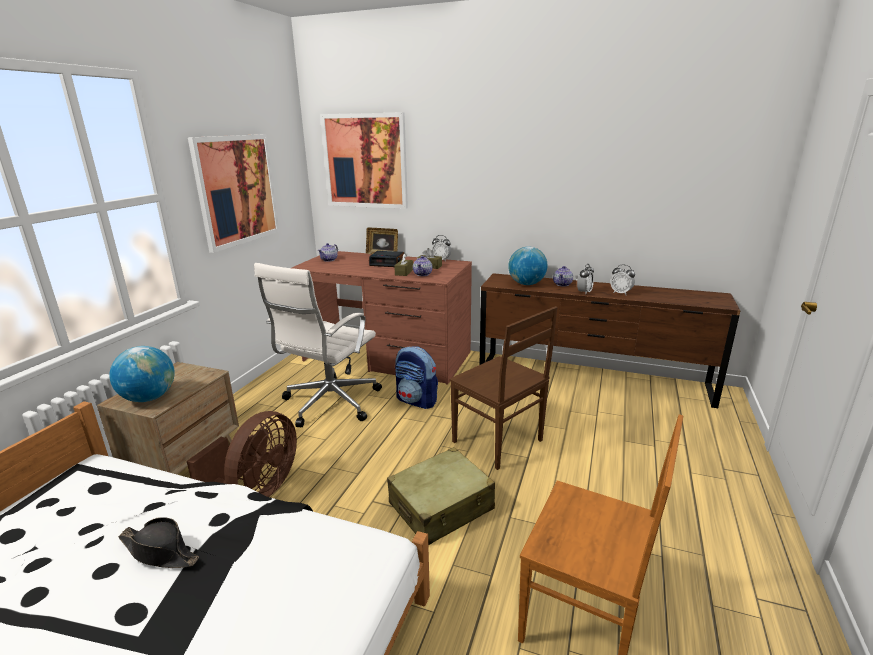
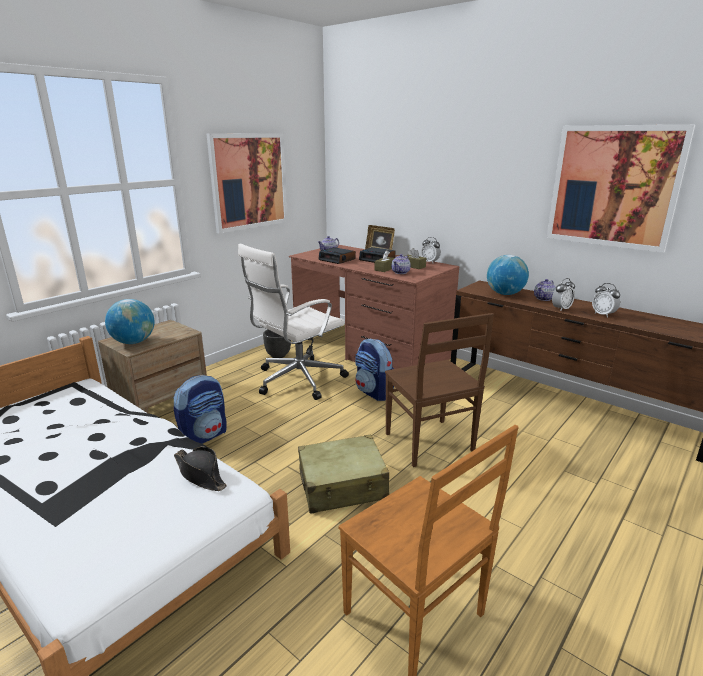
camera: 20 degrees right, 0 degrees up
(160, 552) = (86, 453): black hat -> black hat (200, 474)
(257, 490) = (204, 436): brown fan -> backpack
(292, 380) = (278, 355): none -> black planter
(346, 267) = (337, 259): none -> alarm clock
(365, 161) = (372, 161): picture -> picture (613, 187)

